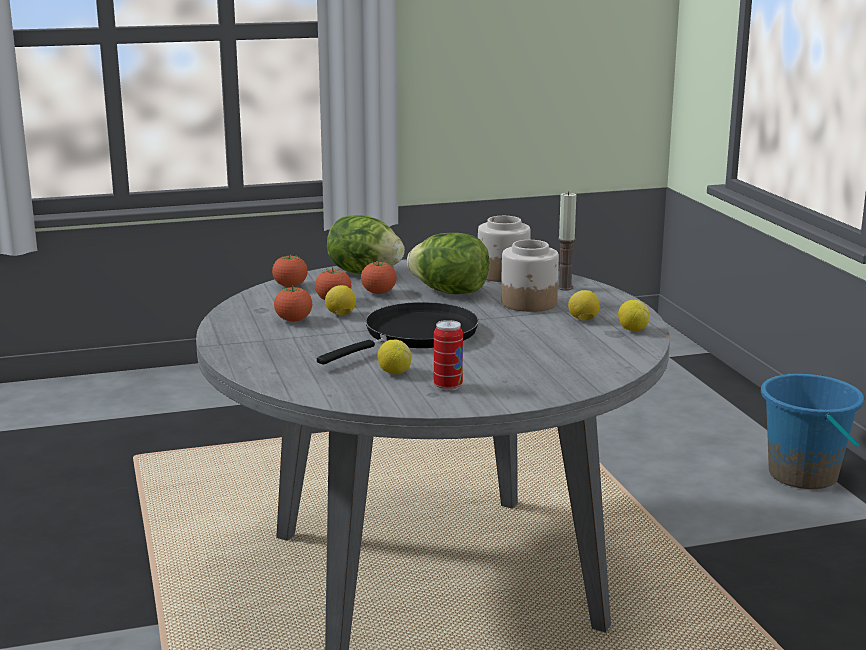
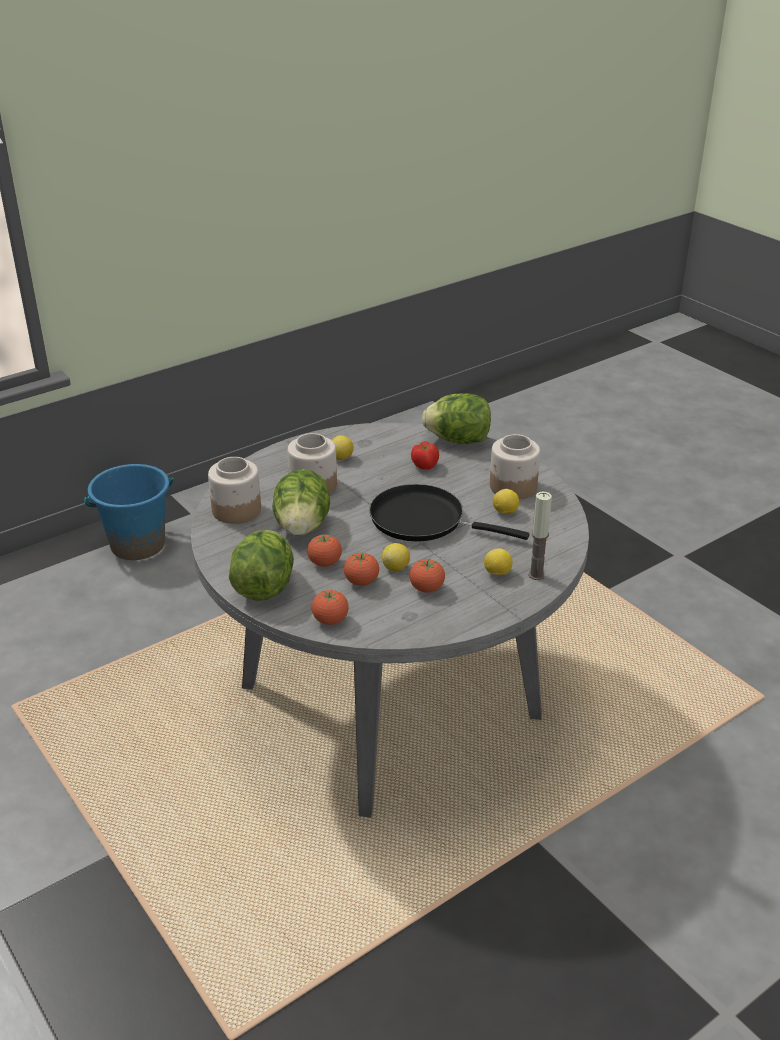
camera: 110 degrees left, 15 degrees up
(448, 386) = (513, 487): can -> jar
(536, 352) = (425, 466): none -> tomato
(564, 288) = (262, 476): candle -> candle (536, 575)
(592, 378) = (458, 440): none -> lettuce
(632, 330) = (353, 437): lemon -> lemon (497, 573)

